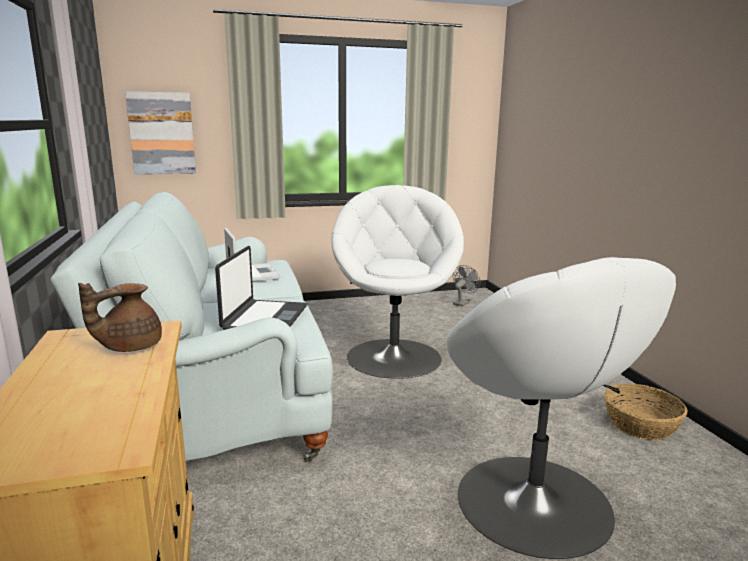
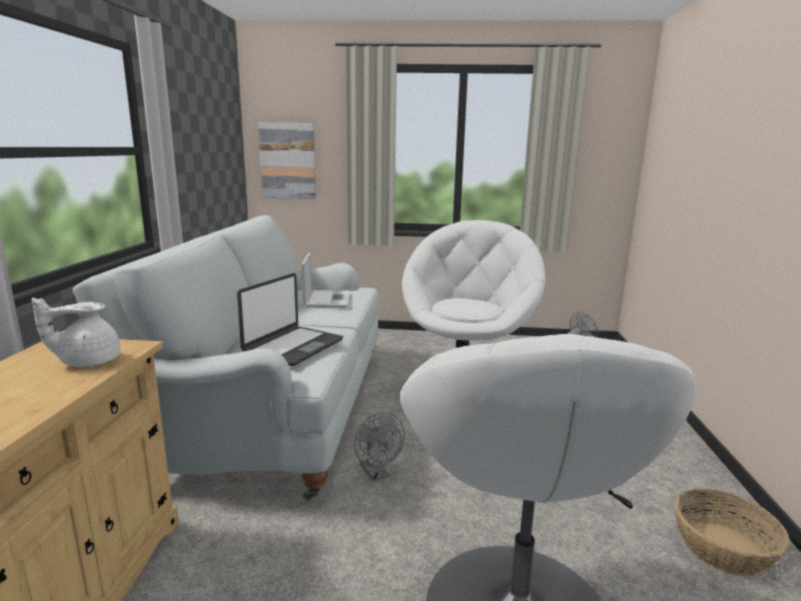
camera: 20 degrees right, 0 degrees up
(129, 346) = (88, 361): brown teapot -> white teapot
(357, 428) = (377, 474): none -> grey fan

